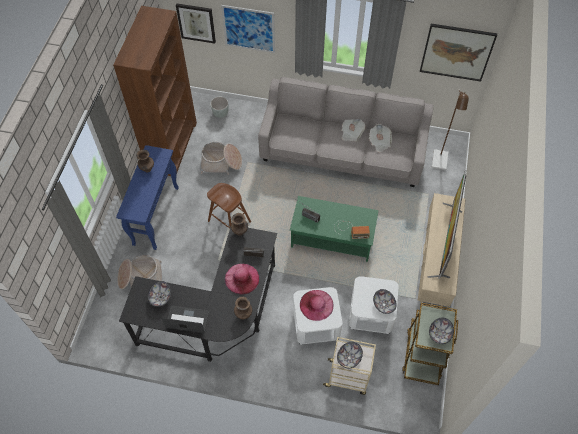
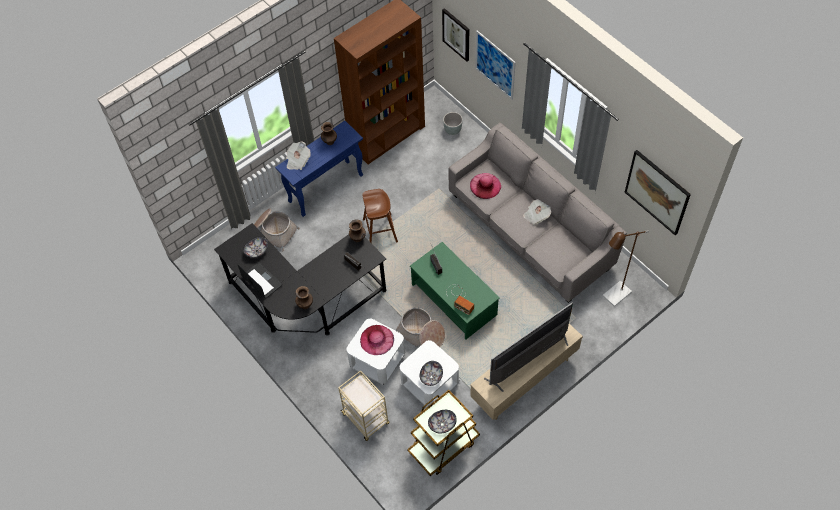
camera: 40 degrees right, 0 degrees up
(221, 163) = (416, 175): basket -> basket (421, 334)
(242, 278) = (327, 276): pink hat -> pink hat (485, 185)
(348, 357) = (358, 393): bowl -> none
(379, 142) = (555, 239): newspaper -> newspaper (297, 160)

